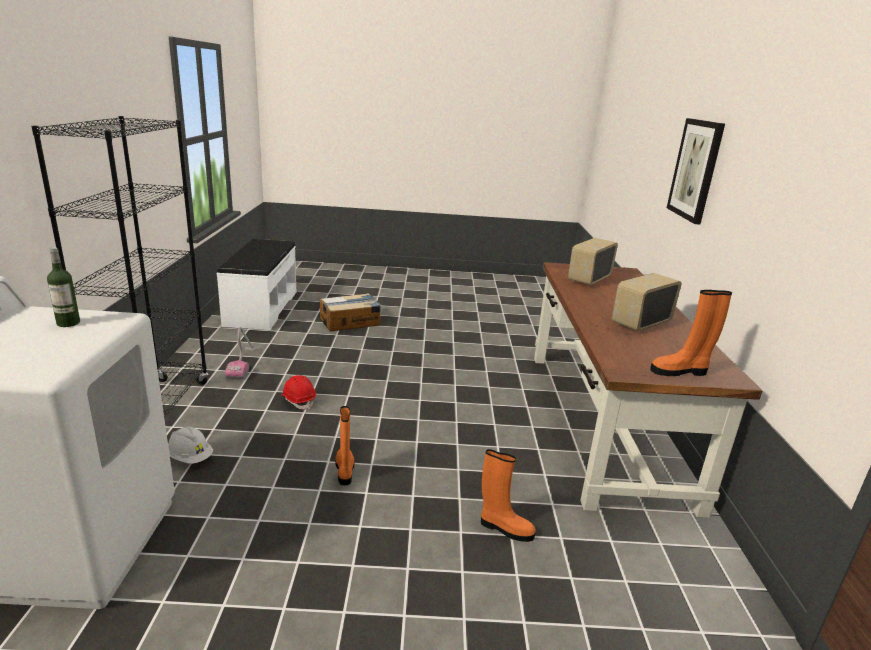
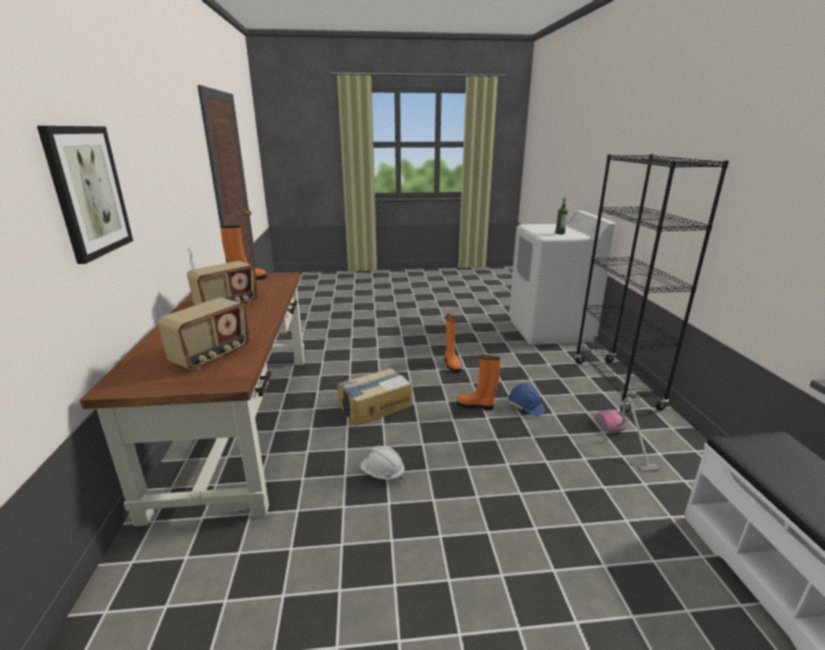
camera: 175 degrees right, 0 degrees up
(190, 457) = (549, 361): white hard hat -> white hard hat (382, 473)
(298, 400) = (525, 407): red hard hat -> blue hard hat
(350, 322) = (593, 575): cardboard box -> cardboard box (374, 406)
(505, 528) = (353, 350): orange boot -> orange boot (476, 405)

